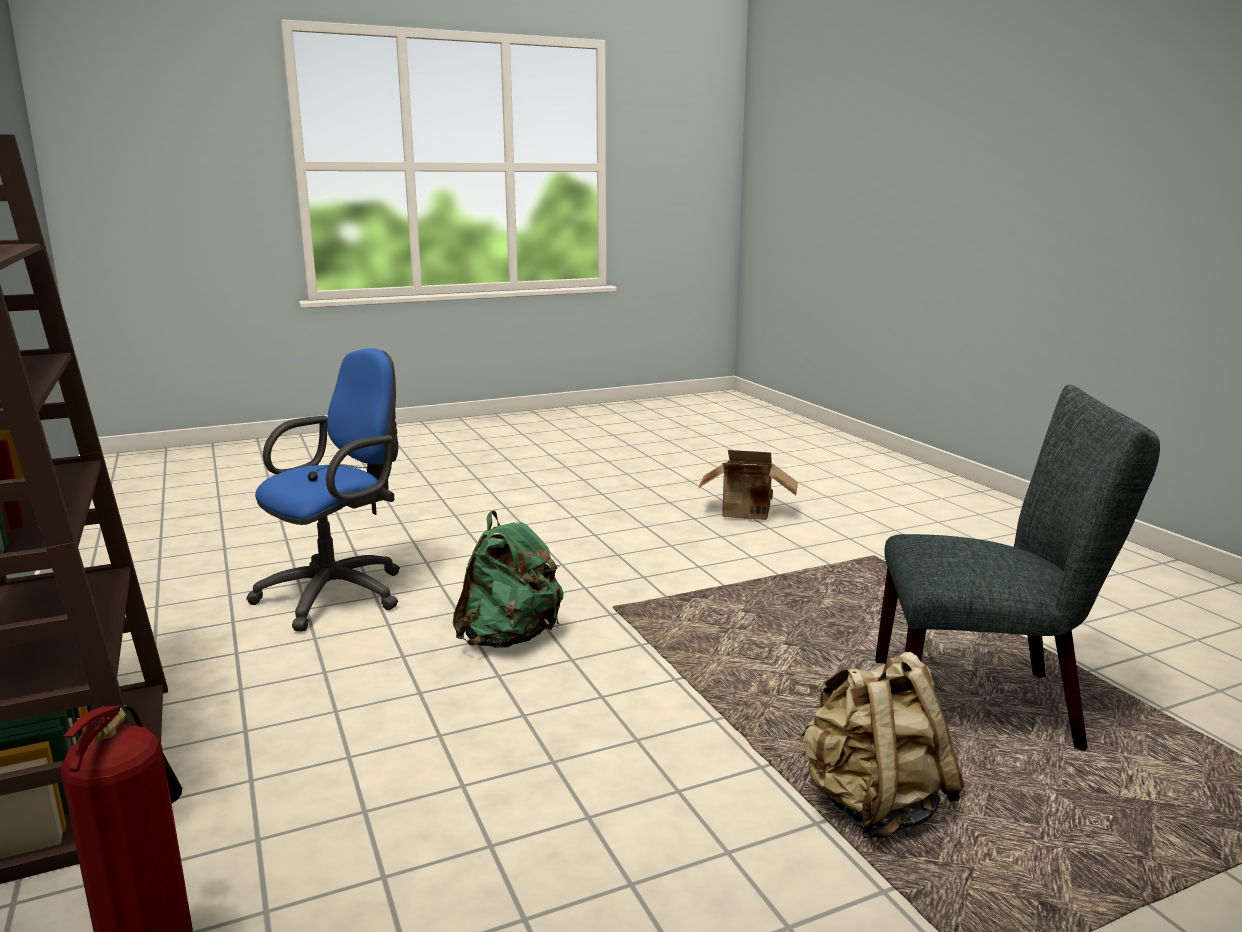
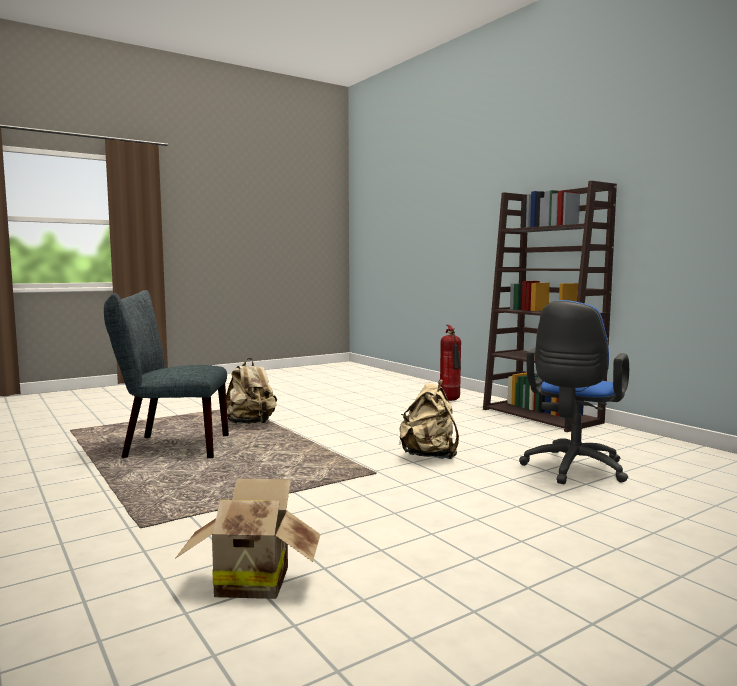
camera: 170 degrees right, 10 degrees down
(509, 638) = (429, 456): green backpack -> beige backpack

